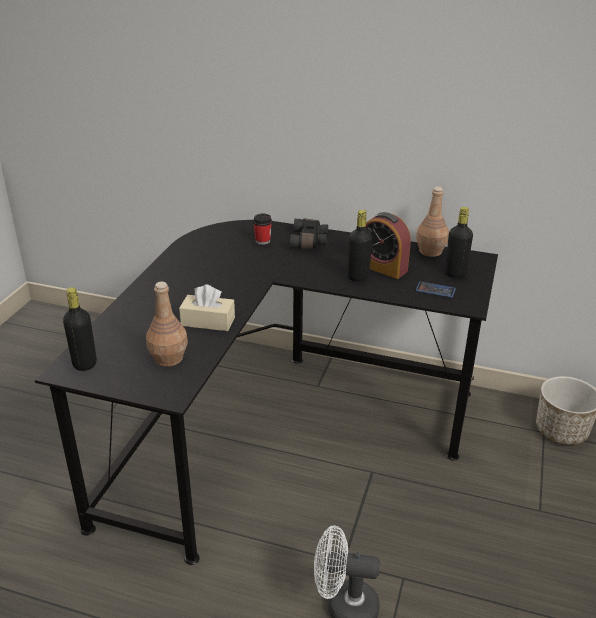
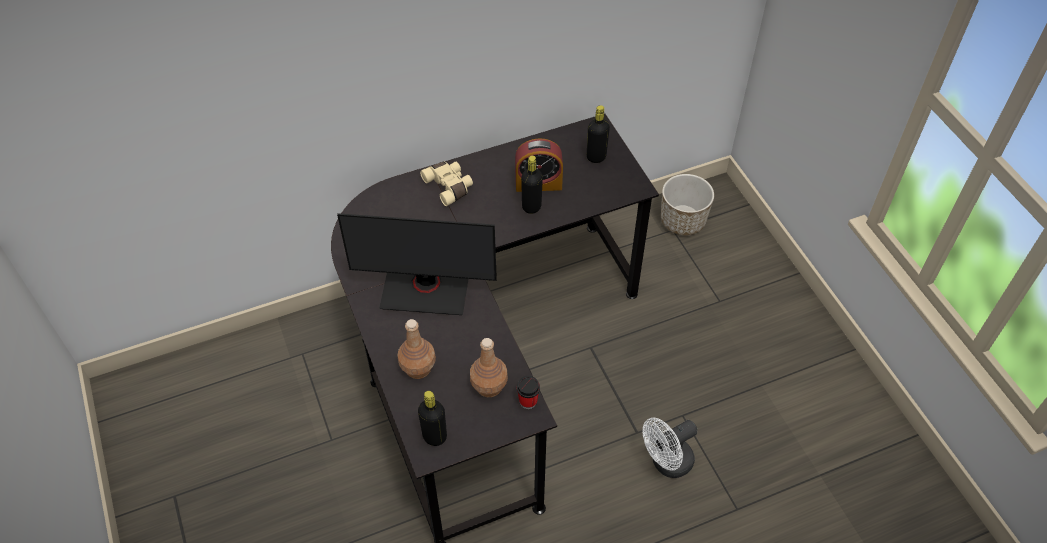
camera: 40 degrees left, 20 degrees up
(208, 321) = (474, 330): beige tissue box -> none
(209, 283) = (425, 289): none -> monitor
(262, 241) = (410, 210): cup -> cup (528, 401)
(310, 241) = (449, 186): black binoculars -> beige binoculars
(430, 251) = (554, 140): brown bottle -> brown bottle (418, 367)
(435, 290) = (600, 185): phone -> none

